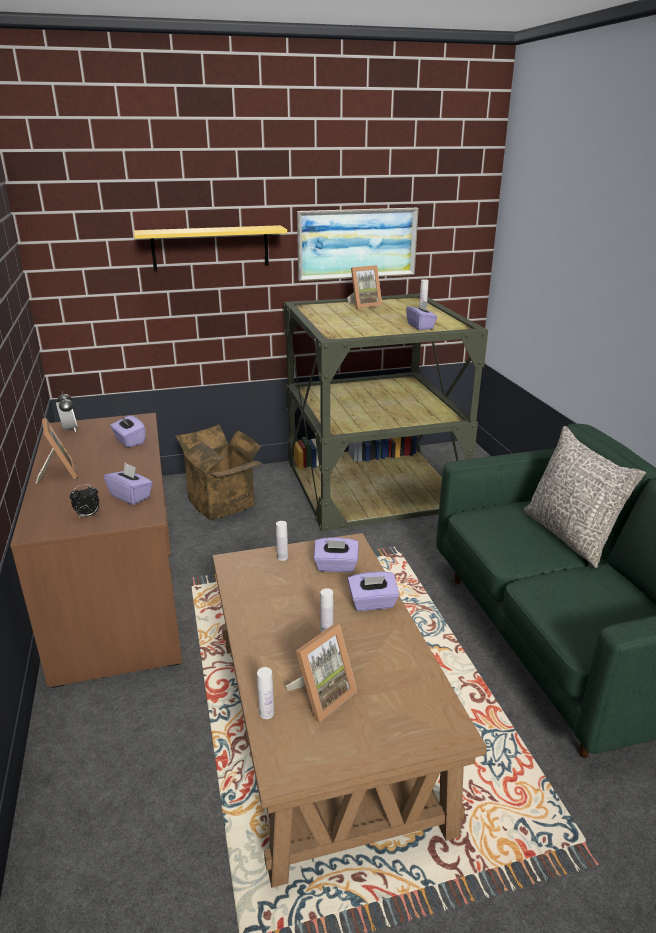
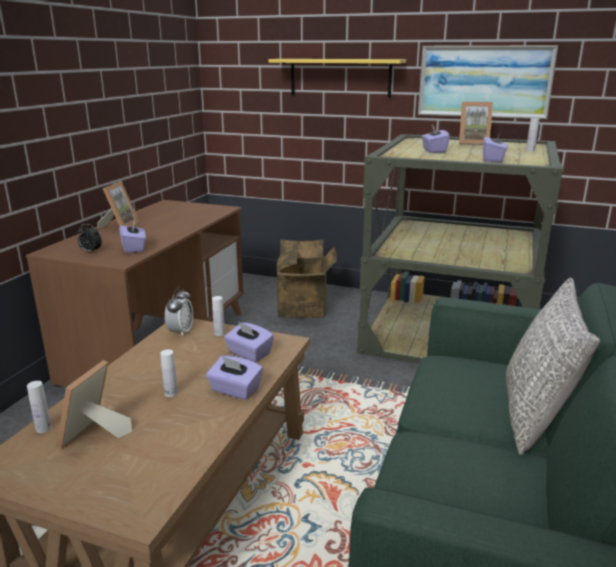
camera: 35 degrees right, 5 degrees down
(69, 429) = (170, 205): alarm clock -> alarm clock (180, 332)
(129, 441) = (192, 219): purple tissue box -> purple tissue box (433, 151)
(321, 695) = (94, 436): picture frame -> picture frame turned 120 degrees clockwise

